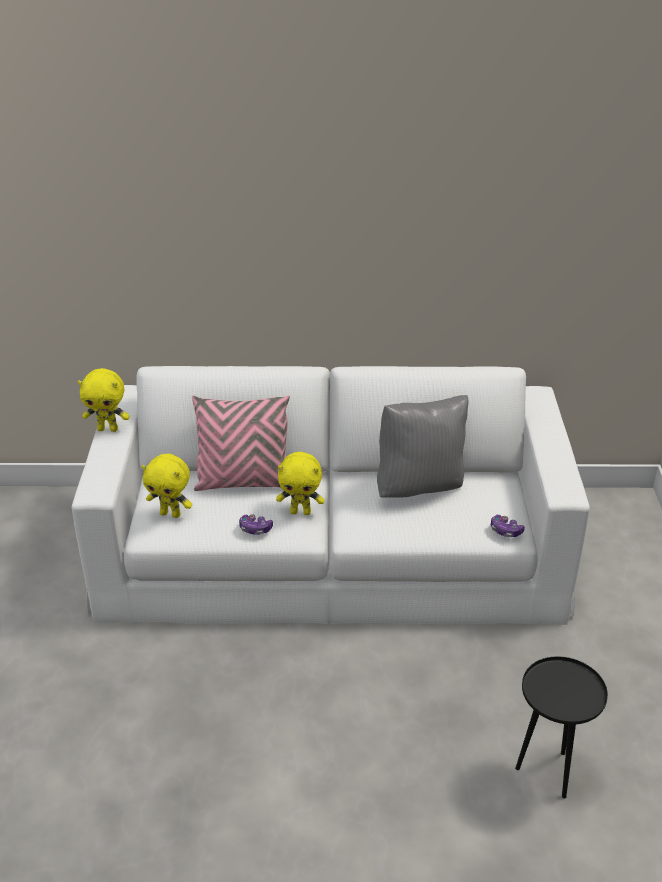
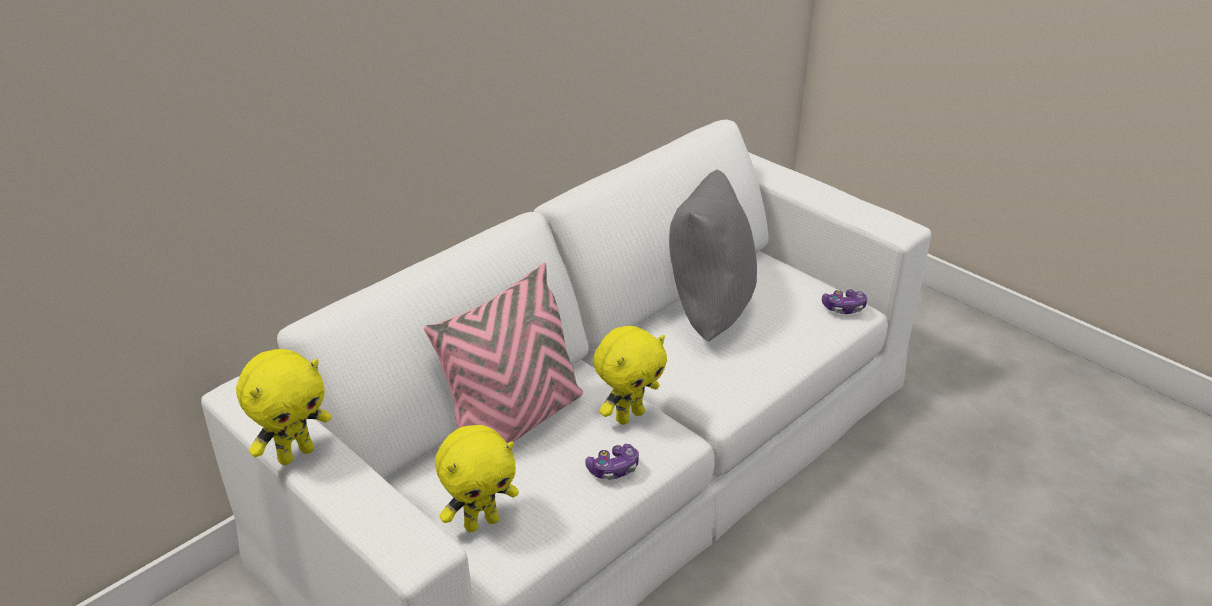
camera: 45 degrees left, 0 degrees up
(548, 772) = (1083, 533): black side table -> none

